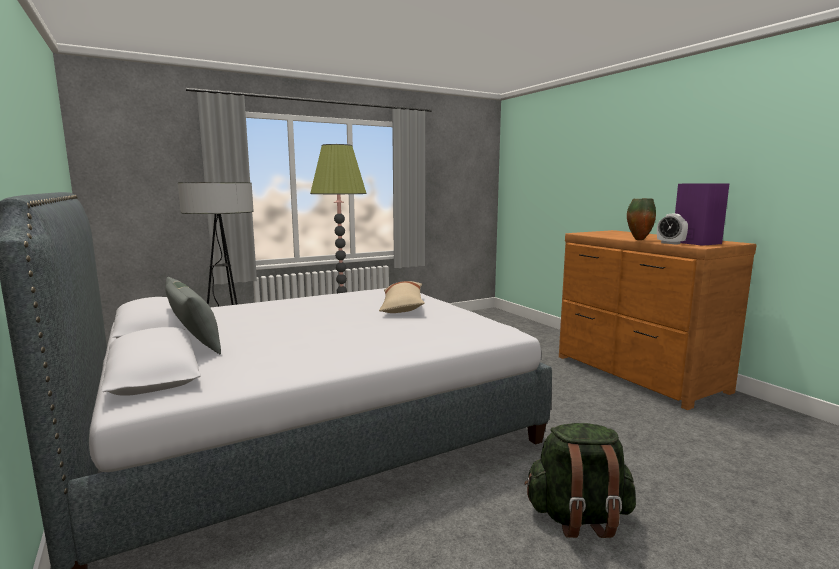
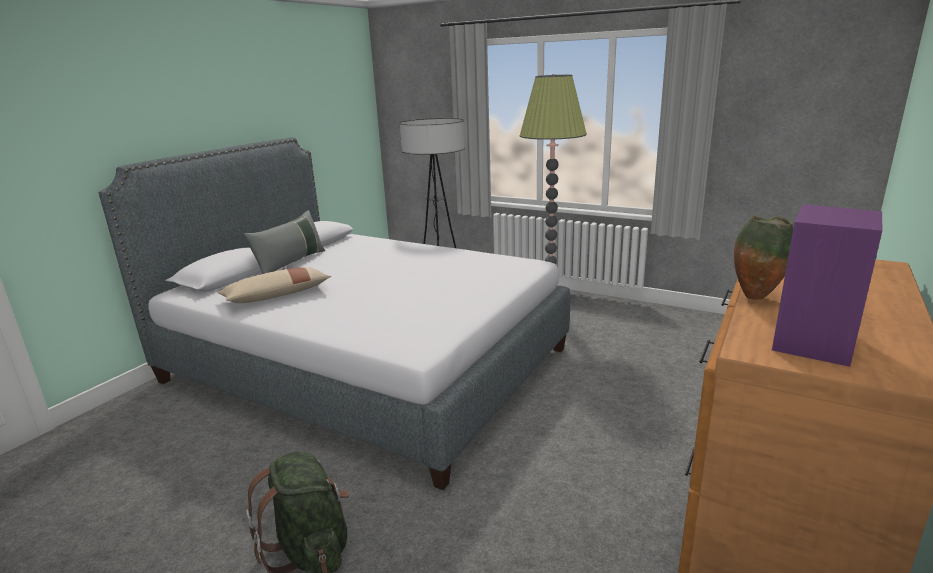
camera: 60 degrees right, 10 degrees up
(402, 306) = (457, 285): beige pillow -> beige pillow (277, 295)
(670, 243) = (750, 323): alarm clock -> none

